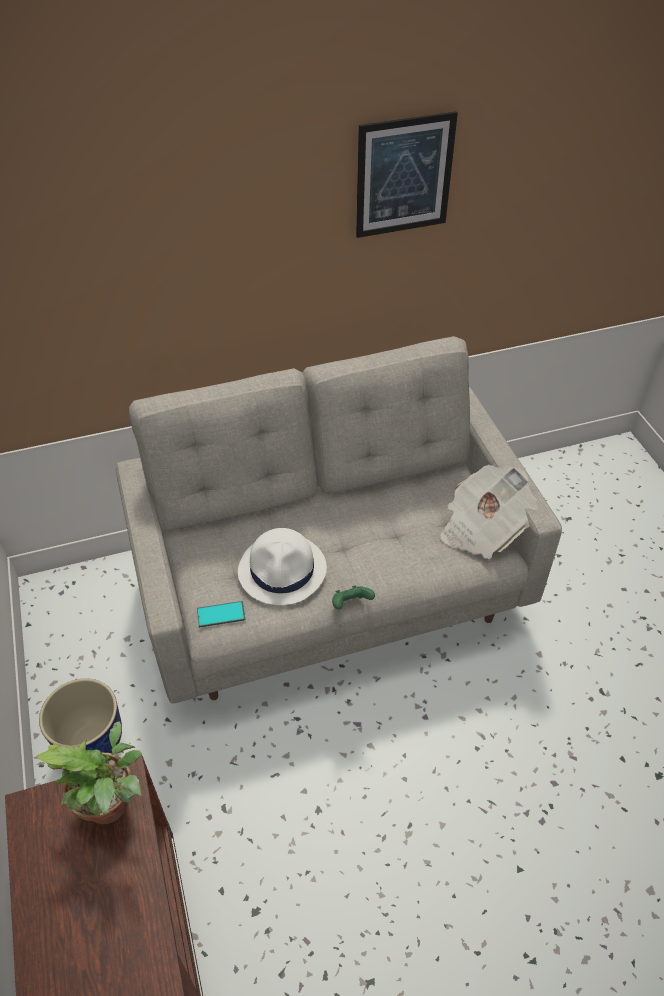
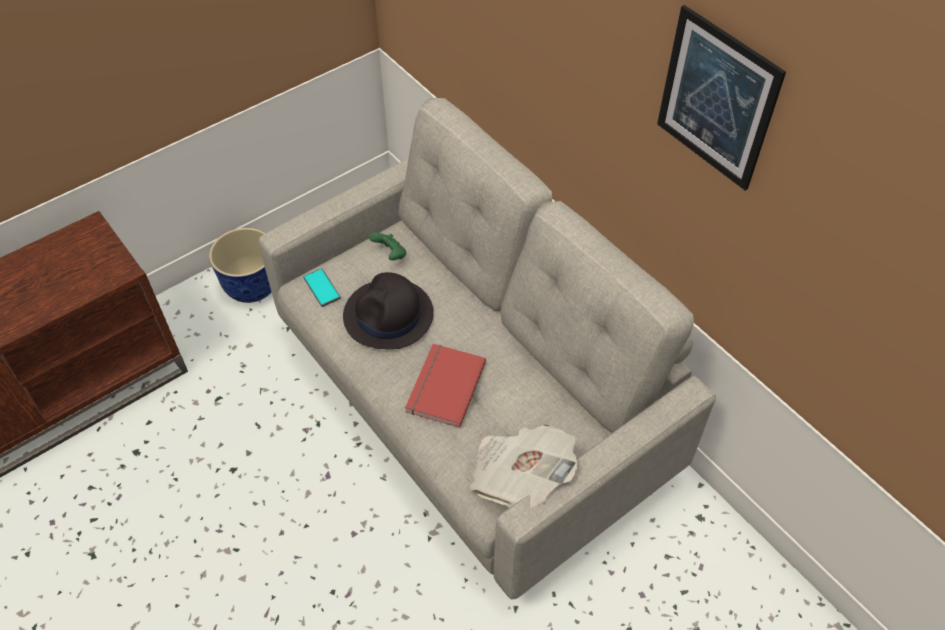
camera: 70 degrees right, 5 degrees up
(113, 804) = (100, 272): potted plant -> none
(283, 570) = (388, 316): white hat -> black hat
(351, 604) = (367, 382): green game controller -> green game controller (390, 254)
(378, 551) = (443, 386): none -> red book

